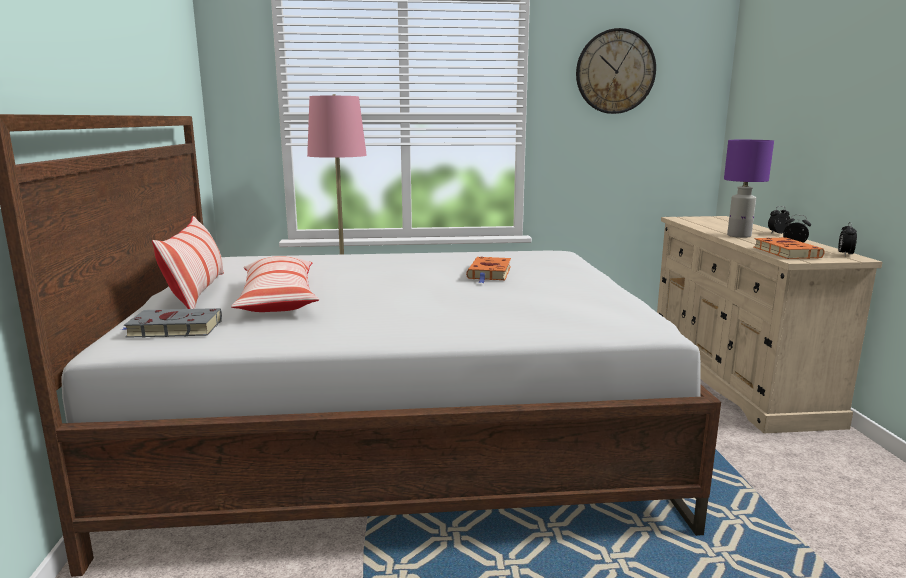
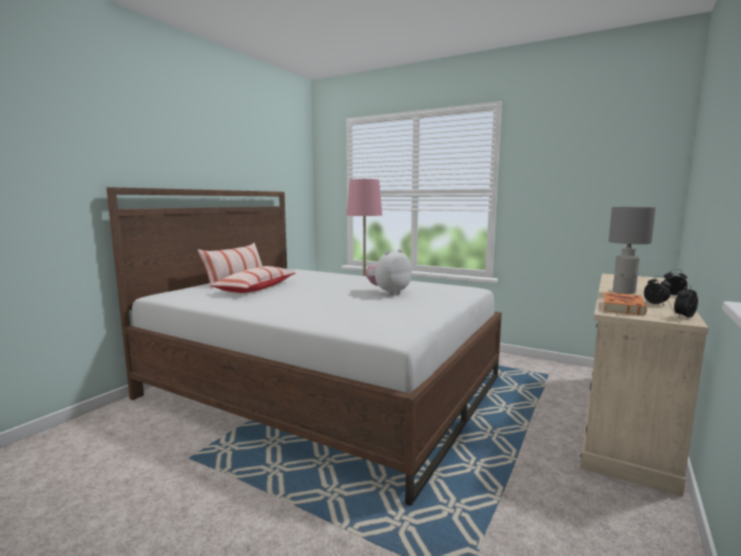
camera: 35 degrees right, 5 degrees down
(172, 329) = (188, 292): grey book -> none
(489, 273) = (388, 292): orange book -> plush toy
(615, 71) = (571, 154): wall clock -> none
(739, 236) = (624, 292): purple table lamp -> grey table lamp

